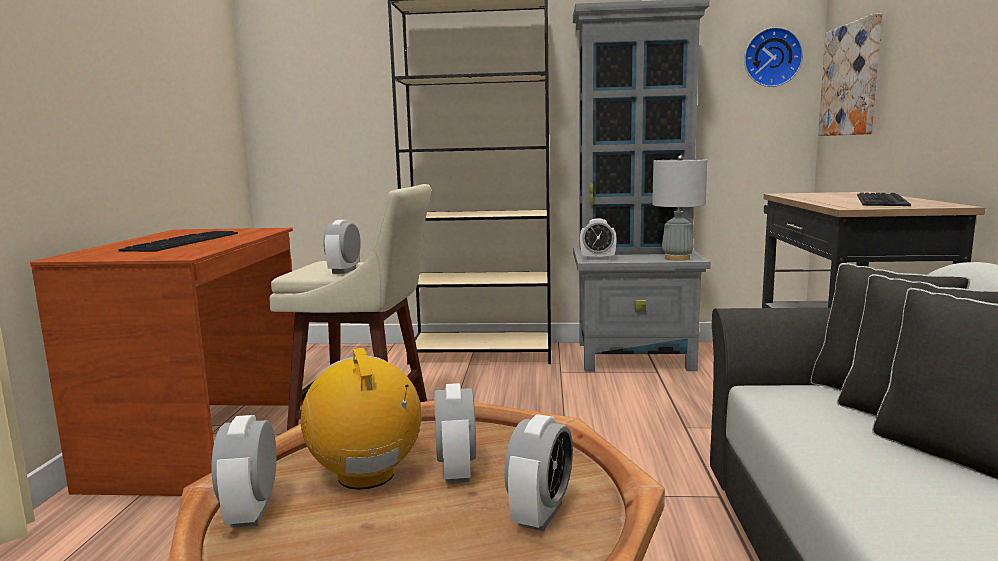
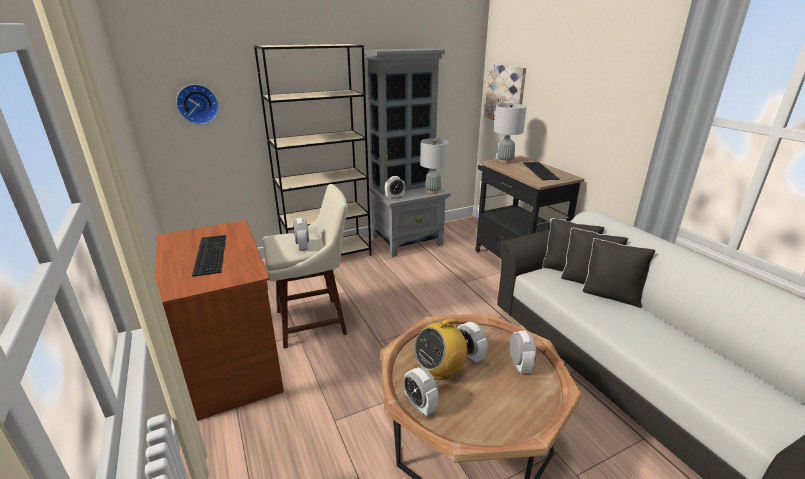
camera: 30 degrees left, 15 degrees up
(366, 476) = (440, 370): radio -> radio turned 75 degrees counterclockwise
(771, 57) = (462, 74): wall clock -> wall clock (197, 104)
(818, 194) = (505, 161): none -> grey table lamp

